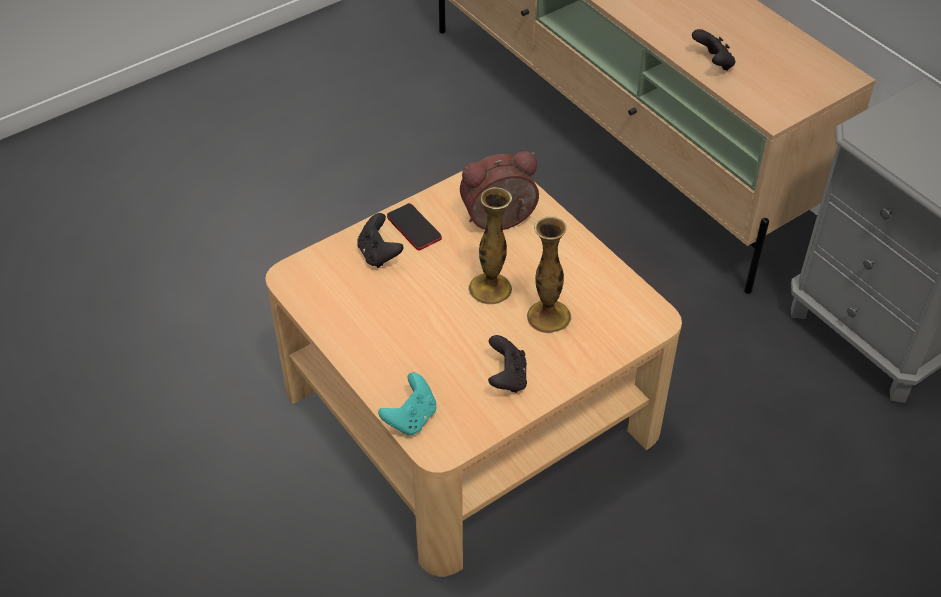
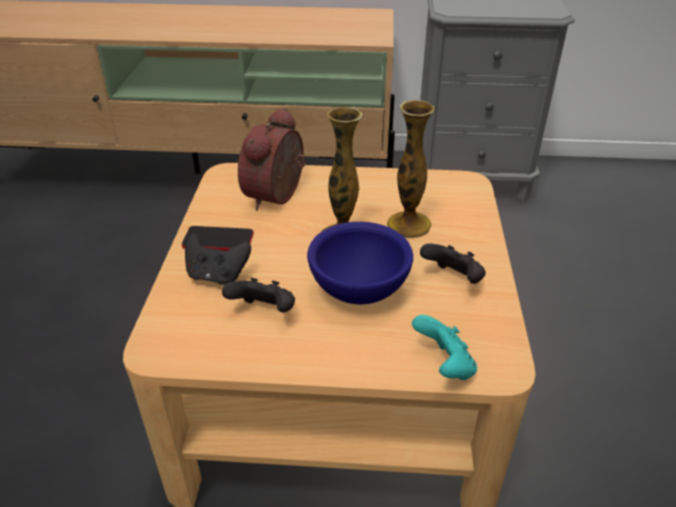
camera: 50 degrees left, 10 degrees down
(442, 334) = (360, 289): none -> blue bowl
(713, 63) = (300, 35): black game controller -> black game controller (264, 312)

